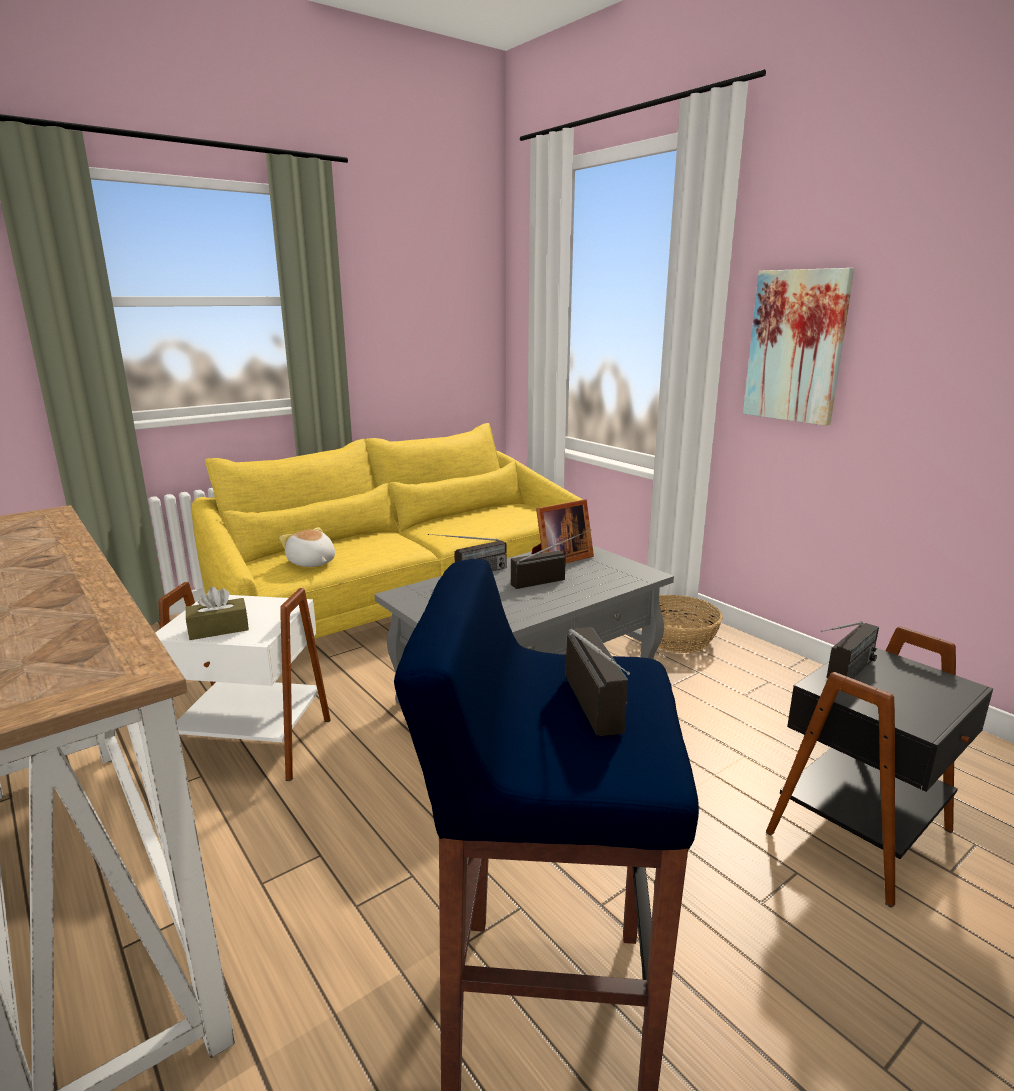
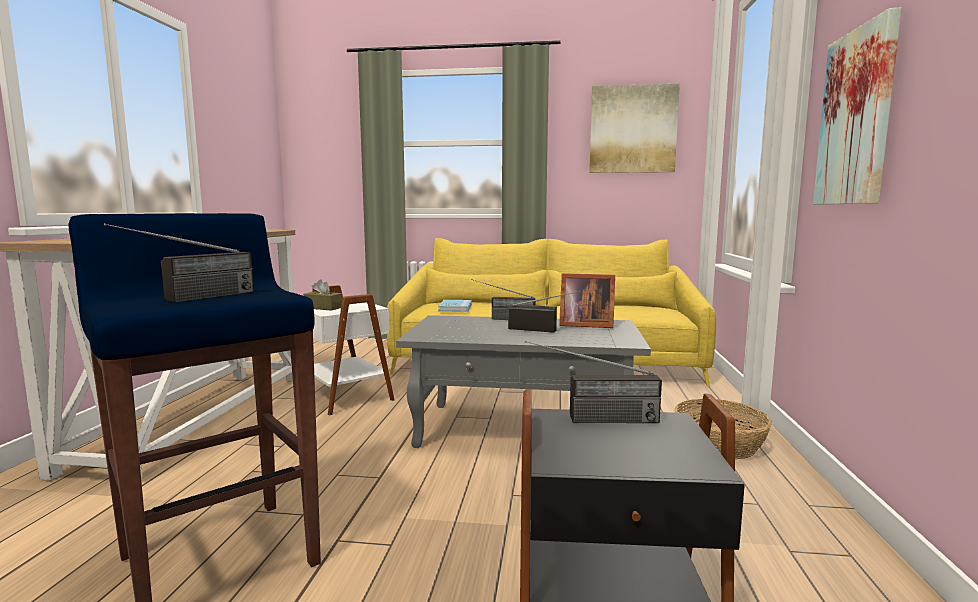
camera: 45 degrees right, 10 degrees down
(311, 563) = (455, 308): plush toy -> blue book
(431, 287) = (632, 129): none -> picture

